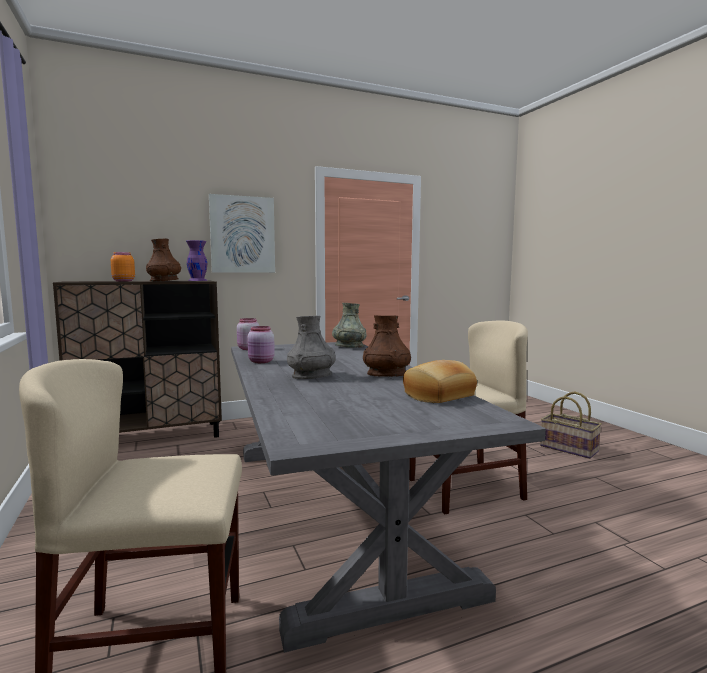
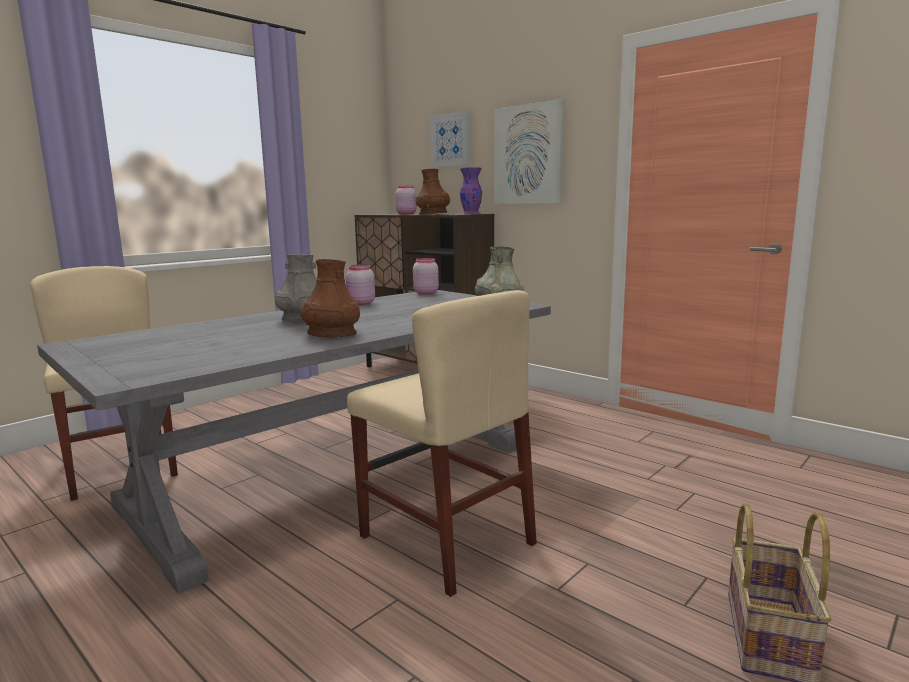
camera: 65 degrees right, 5 degrees up
(123, 281) = (406, 214): orange jar -> pink jar
(151, 212) = (450, 140): none -> picture
(440, 396) = (231, 356): bread -> none

